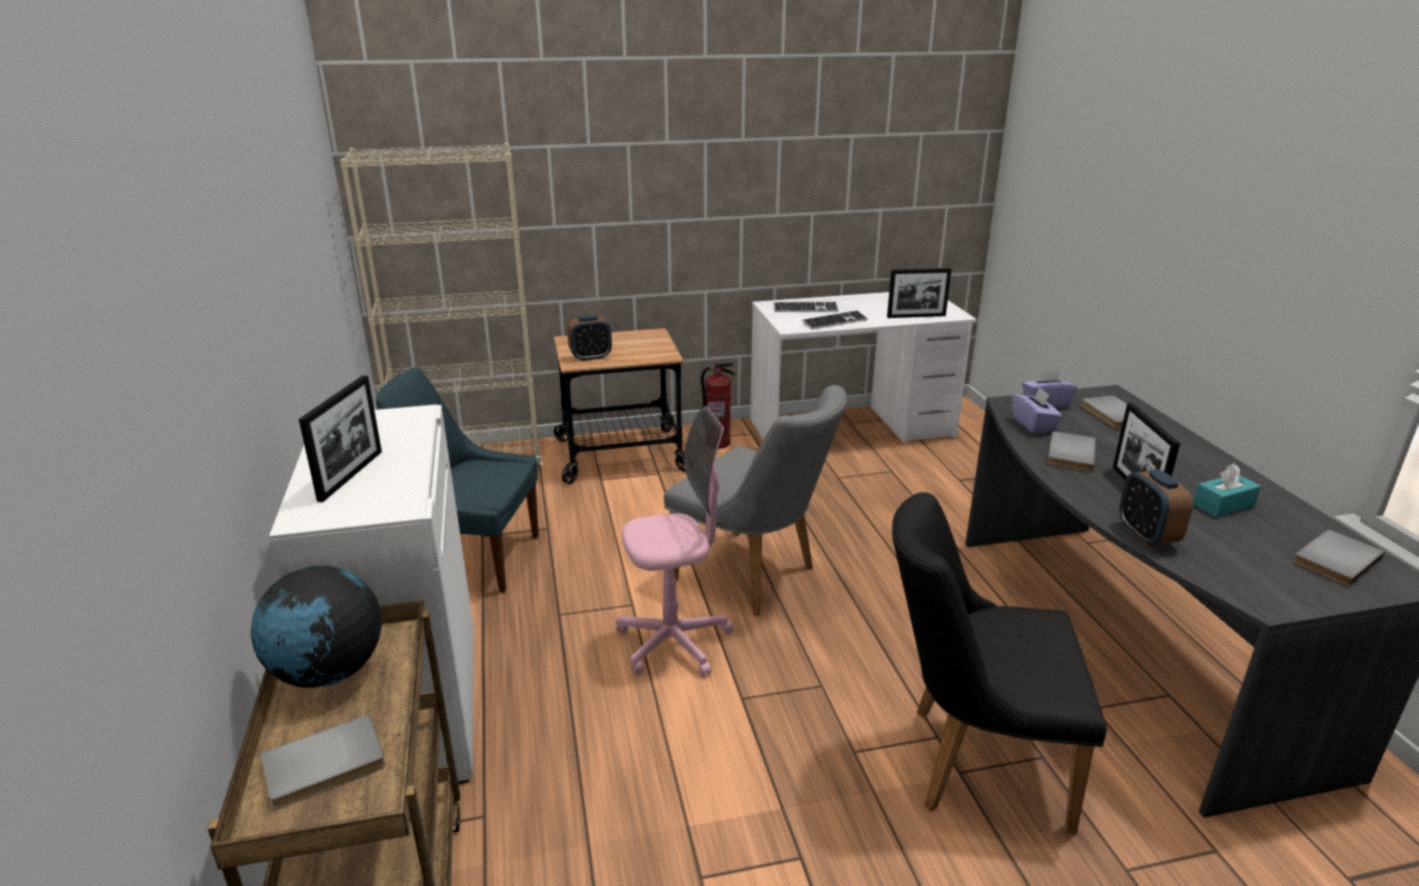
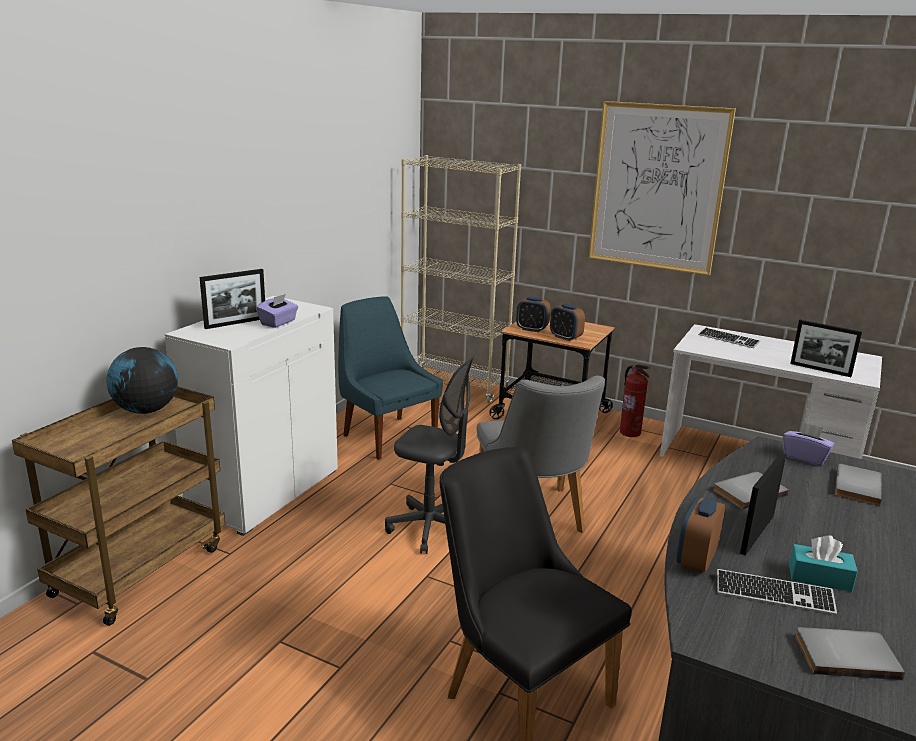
camera: 40 degrees right, 5 degrees down
(325, 767) = (90, 440): grey book -> none
(640, 355) = (565, 337): none -> alarm clock
(673, 643) = (431, 528): pink office chair -> grey office chair
(689, 150) = (657, 188): none -> picture
(835, 322) = (735, 353): keyboard -> keyboard (774, 594)
(1033, 425) = (759, 465): purple tissue box -> purple tissue box (278, 322)

